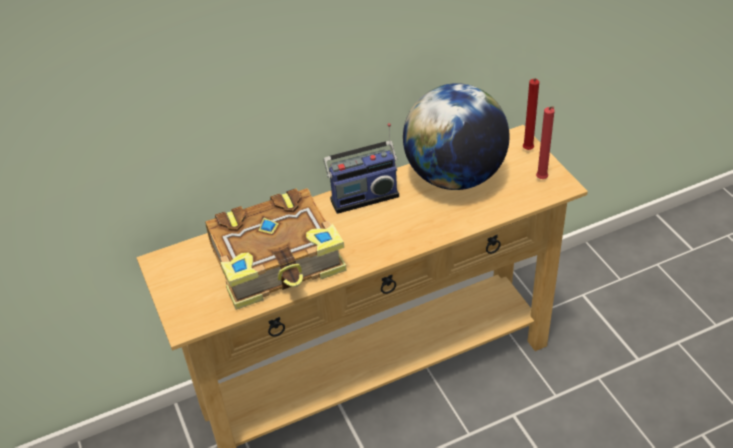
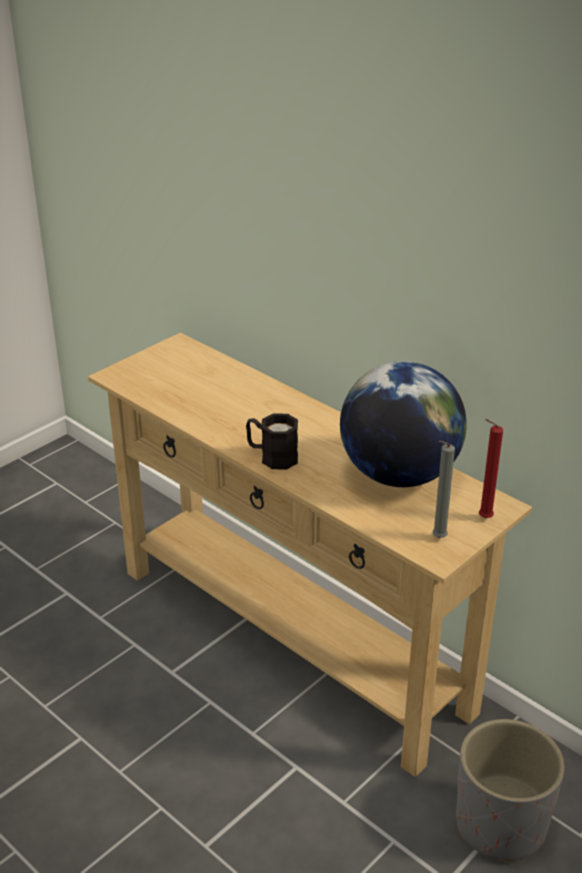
camera: 65 degrees right, 10 degrees down
(278, 261) = (211, 399): book -> none
(363, 196) = (328, 424): radio -> none
(392, 242) = (272, 456): none -> black mug
(542, 180) = (437, 538): red candle -> grey candle
(600, 315) = (500, 824): none -> grey planter

